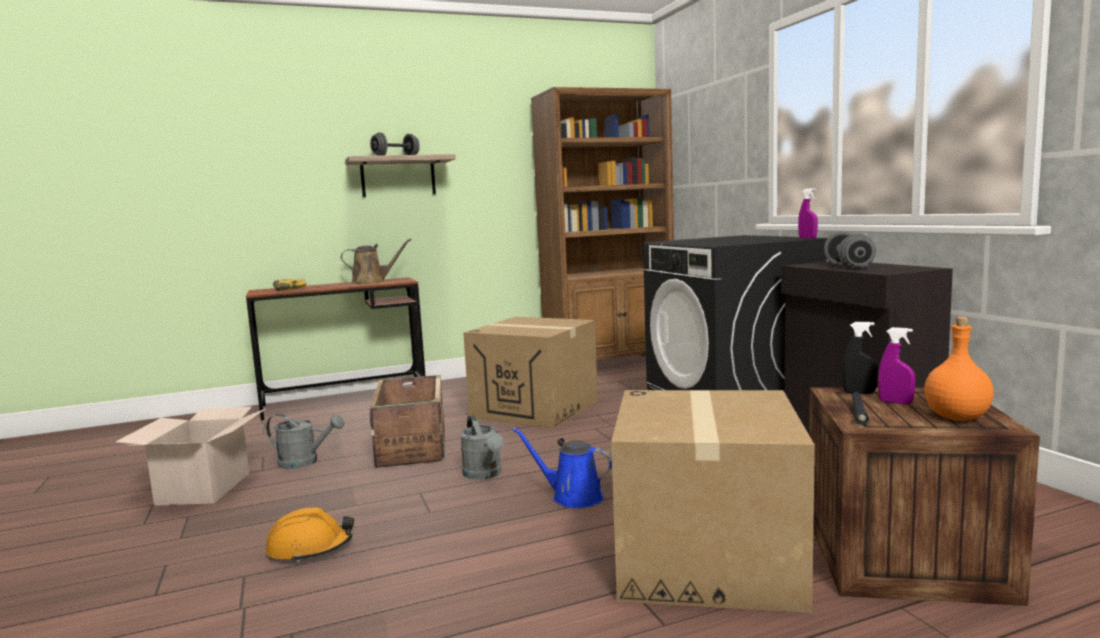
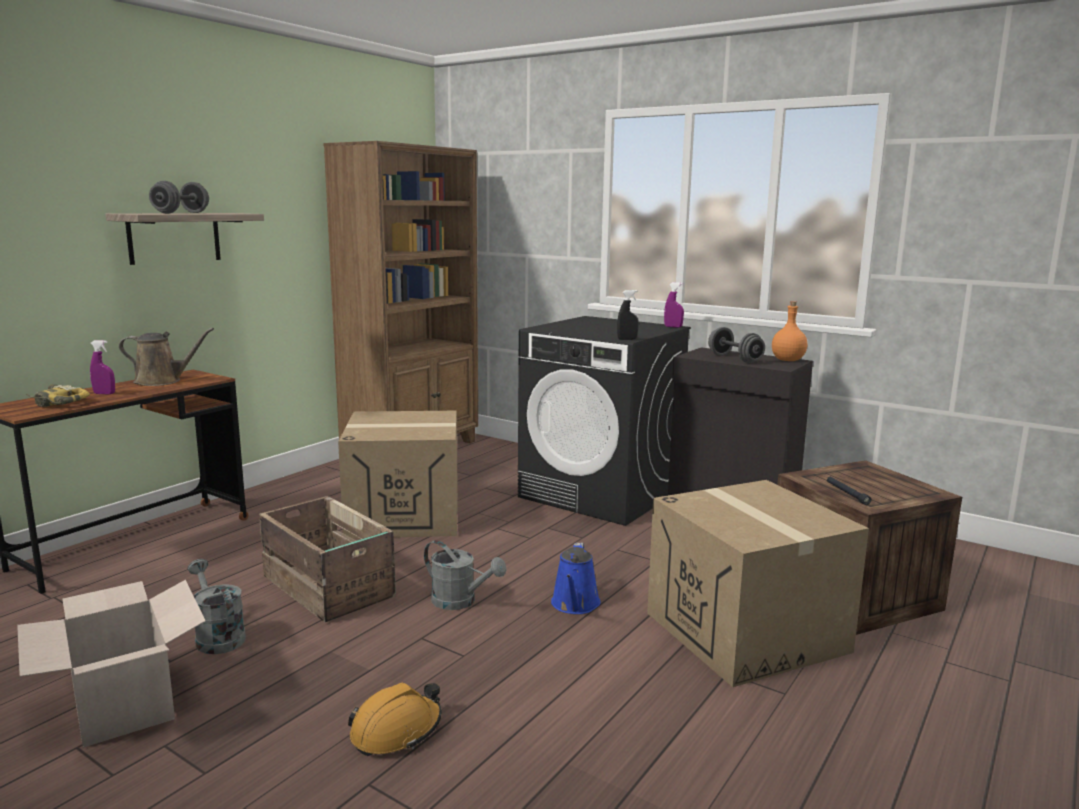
camera: 35 degrees left, 5 degrees up
(305, 462) = (217, 636): grey watering can -> grey watering can turned 105 degrees counterclockwise
(372, 282) = (162, 381): brown watering can -> brown watering can turned 45 degrees clockwise
(572, 497) = (575, 605): blue watering can -> blue watering can turned 75 degrees counterclockwise
(859, 392) = (817, 474): black spray bottle -> black spray bottle (627, 339)
(895, 402) = (852, 481): purple spray bottle -> purple spray bottle (104, 393)
(958, 417) = (904, 488): orange bottle -> orange bottle (788, 360)

